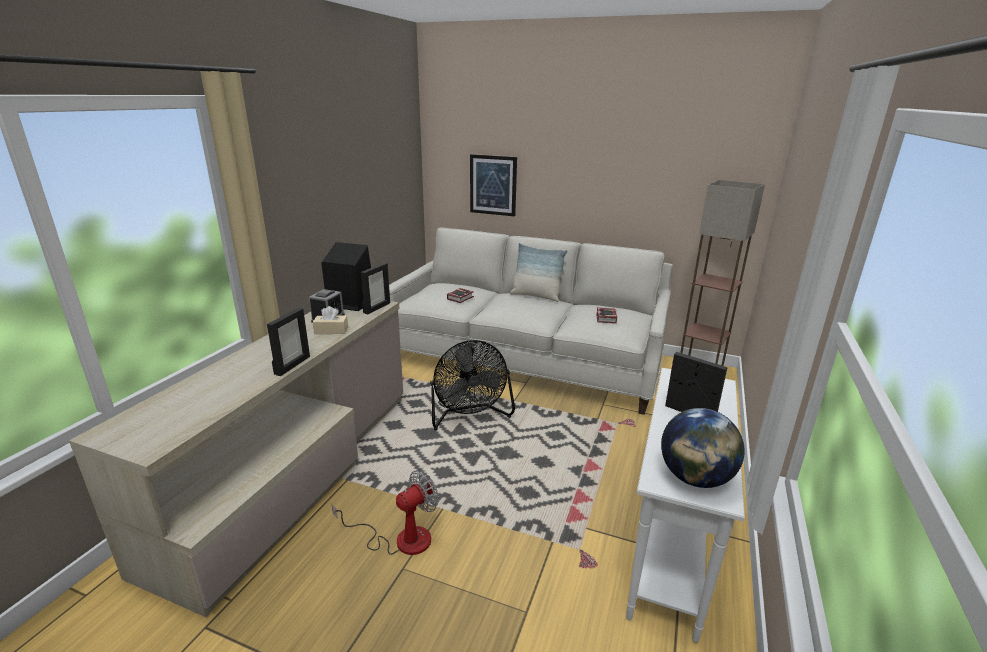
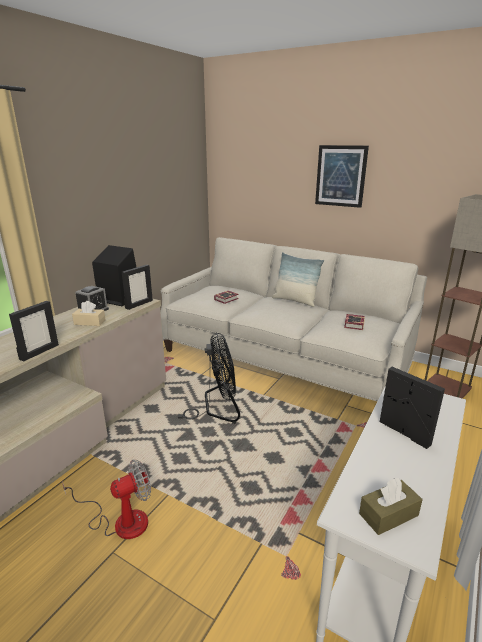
camera: 10 degrees right, 0 degrees up
(466, 415) = (216, 405): black fan -> black fan turned 90 degrees counterclockwise
(493, 185) = (265, 200): picture -> picture (341, 176)
(695, 478) = (388, 514): globe -> brown tissue box

